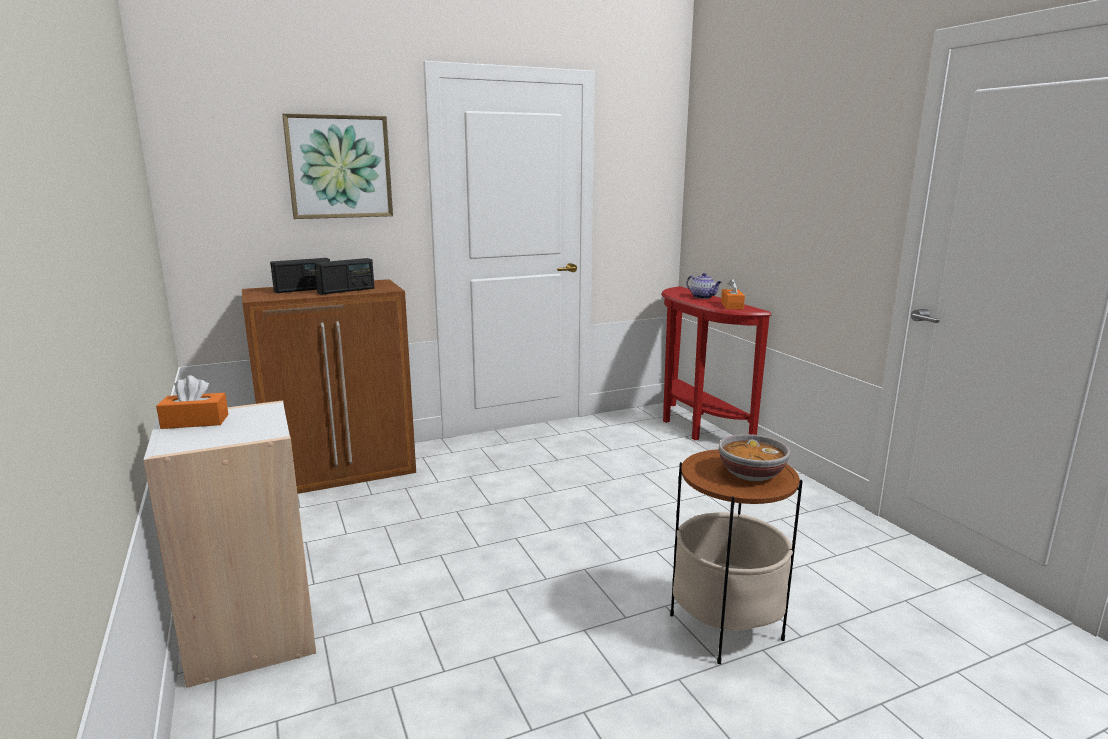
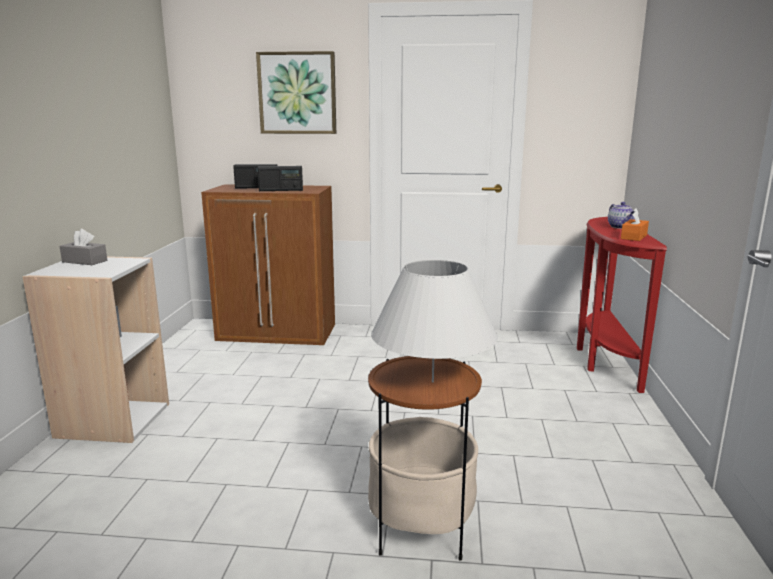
camera: 30 degrees right, 0 degrees up
(195, 421) = (84, 261): orange tissue box -> grey tissue box
(750, 474) = (432, 382): bowl -> white table lamp

